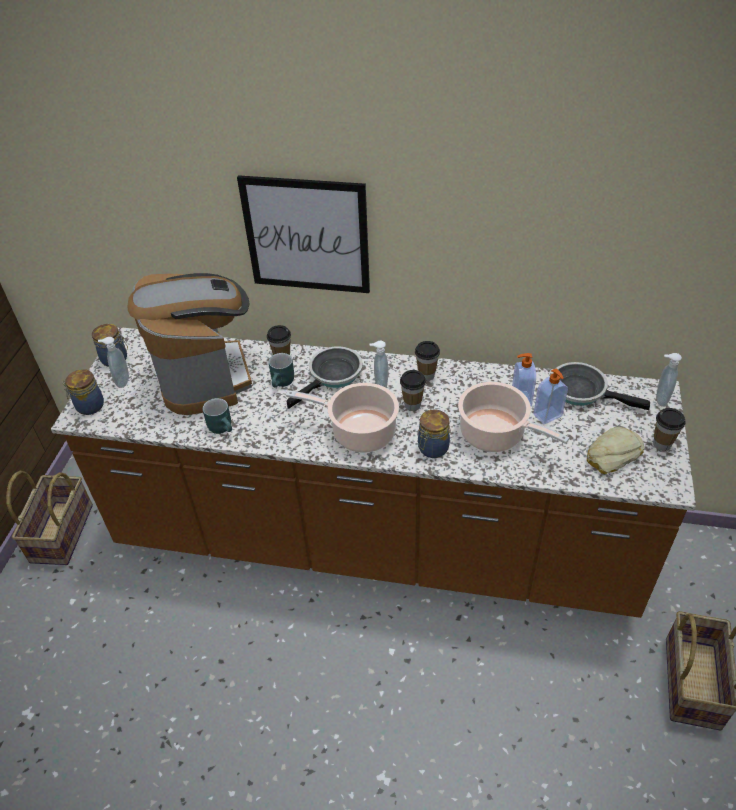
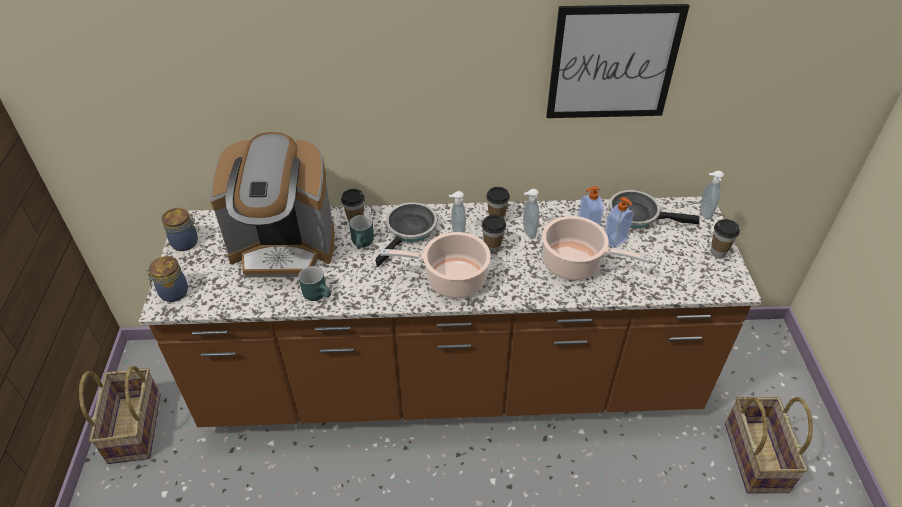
camera: 15 degrees left, 0 degrees up
(122, 381) = (199, 264): soap dispenser -> soap dispenser (528, 232)
(205, 376) = (284, 248): coffee machine -> coffee machine turned 120 degrees clockwise
(306, 235) = (375, 99): picture -> picture (613, 63)
(432, 449) = (523, 285): jar -> none
(611, 454) = (679, 267): bread -> none

